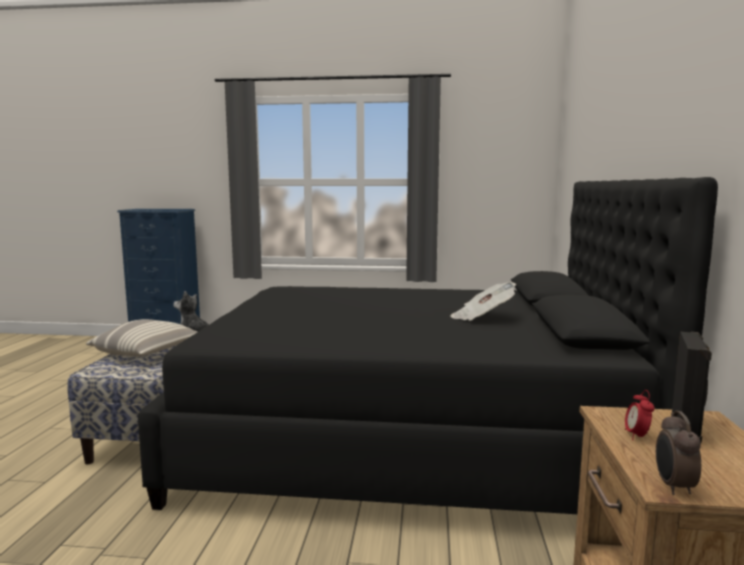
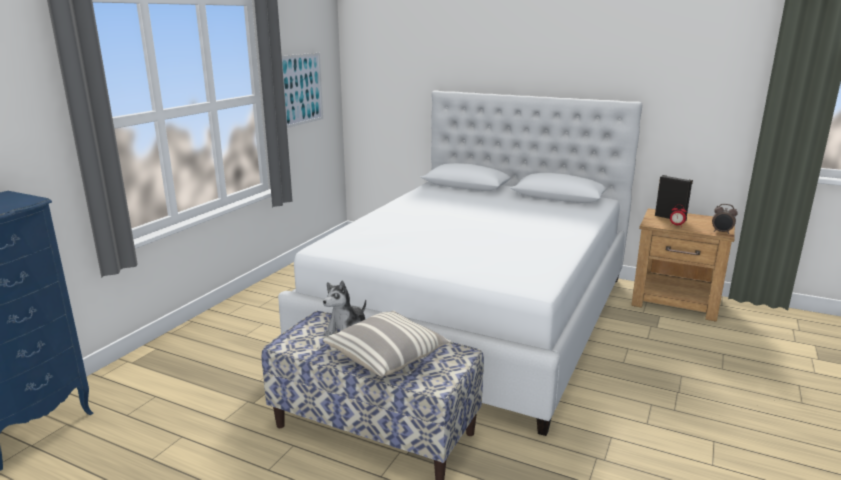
camera: 70 degrees left, 10 degrees up
(408, 437) = (475, 315): black bed -> white bed
(481, 180) = (301, 89): none -> picture
(482, 318) = (508, 206): newspaper -> none

